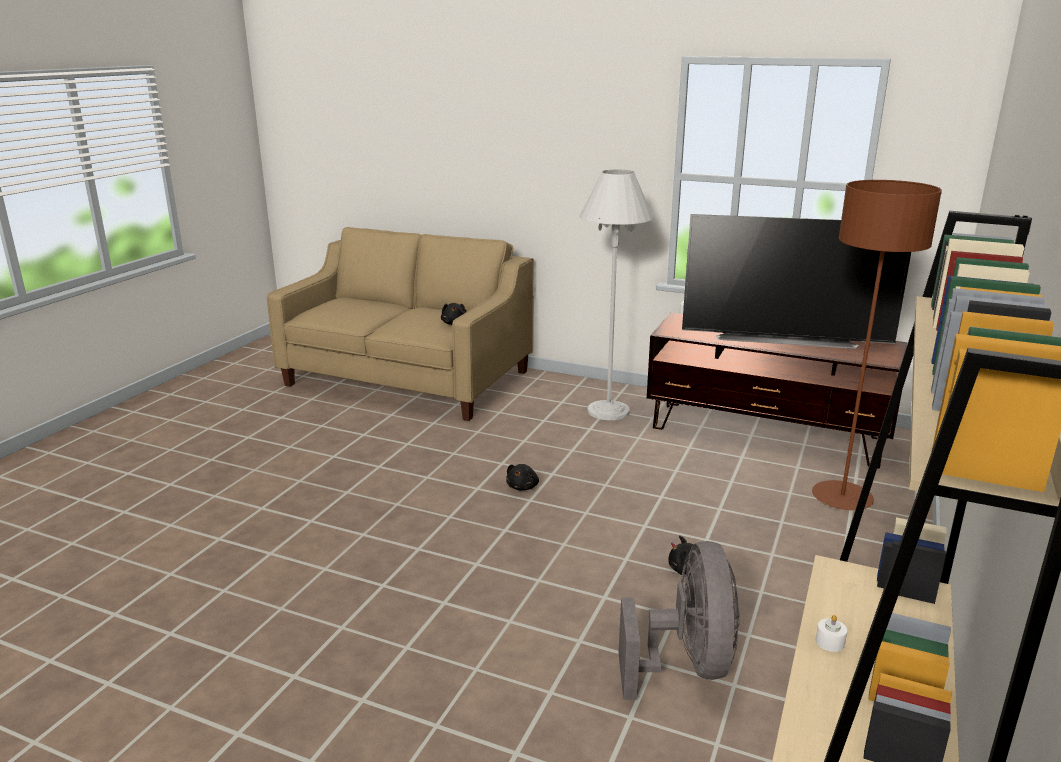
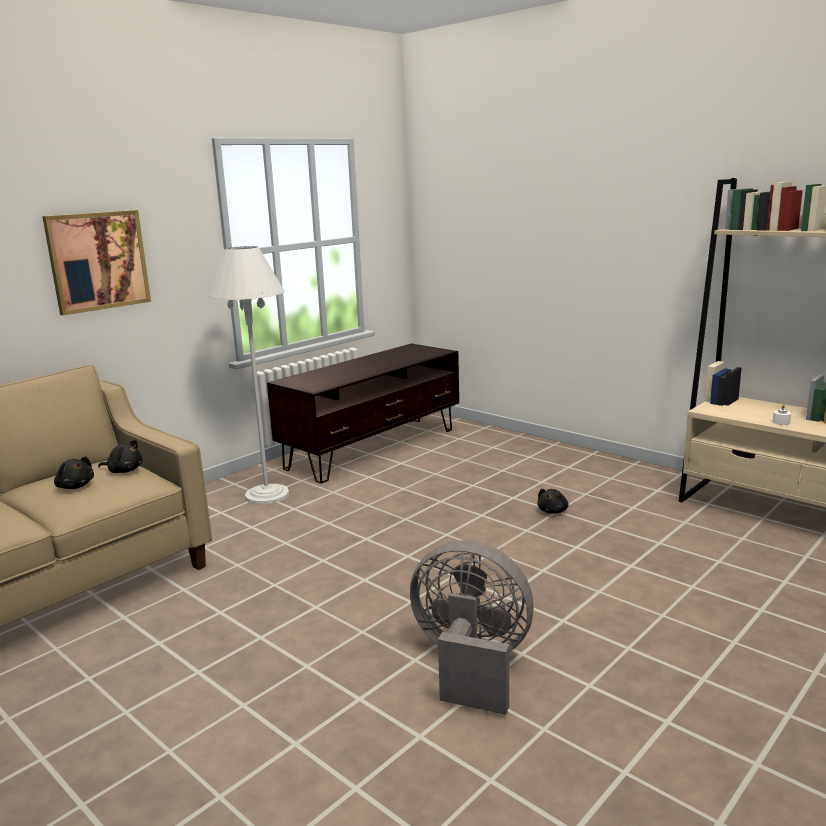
camera: 70 degrees left, 5 degrees down
(523, 487) = (380, 555): black plush toy -> black plush toy (75, 486)
(551, 160) = (98, 261): none -> picture
(686, 665) = (663, 532): grey fan -> grey fan (471, 665)
(784, 338) = (370, 363): television -> none
(842, 498) = (482, 447): brown floor lamp -> none

